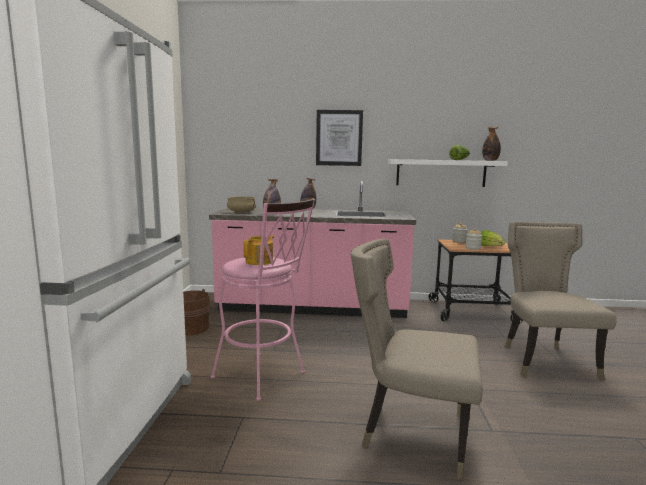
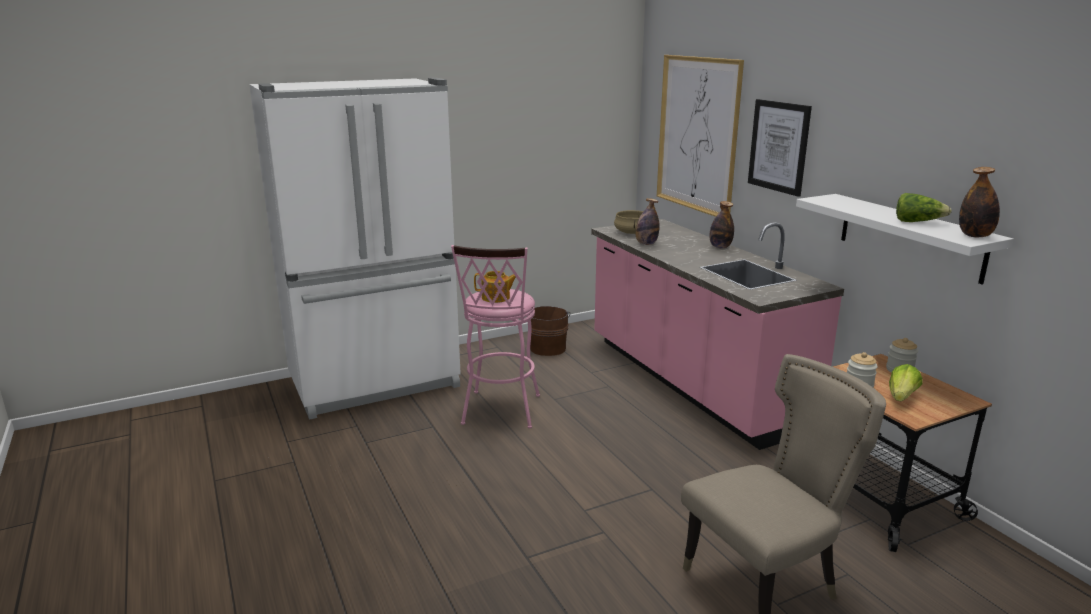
camera: 60 degrees right, 10 degrees up
(258, 140) = (697, 134): none -> picture
(409, 432) = (480, 508): beige chair -> none

